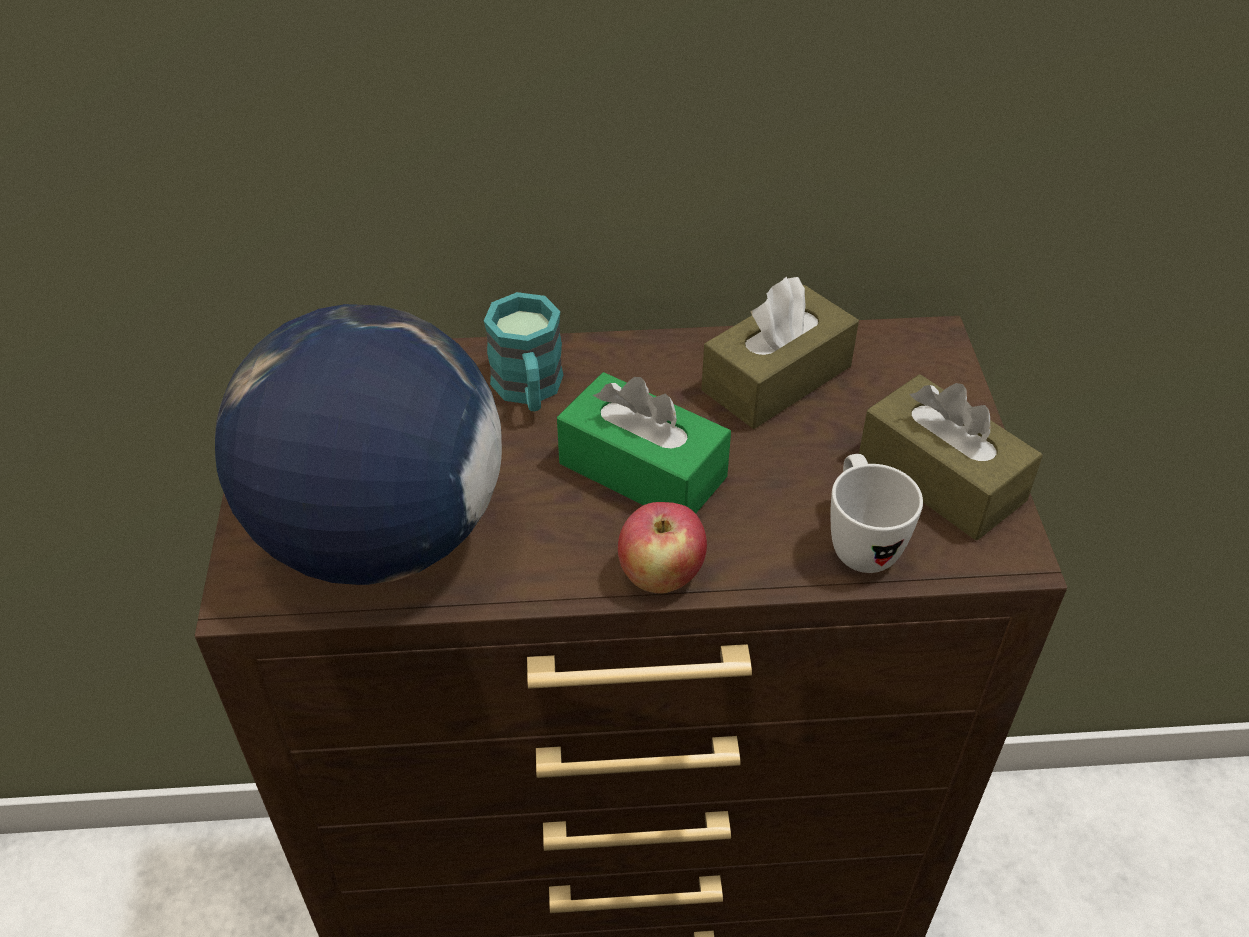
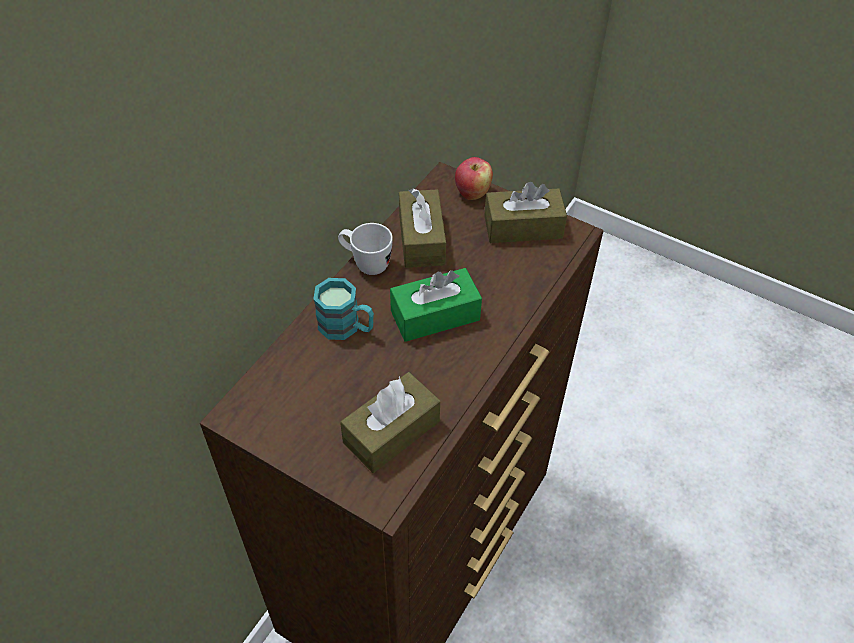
camera: 55 degrees left, 5 degrees up
(379, 537) = (391, 432): globe -> brown tissue box
(660, 576) = (500, 344): apple -> apple (472, 193)
(859, 541) = (534, 271): white mug -> white mug (365, 264)

